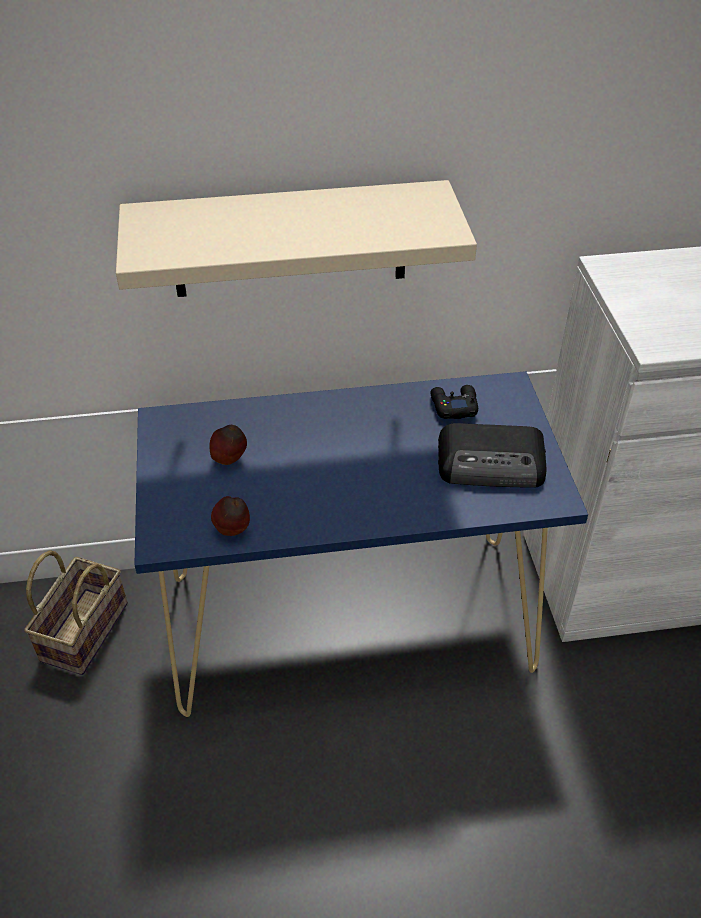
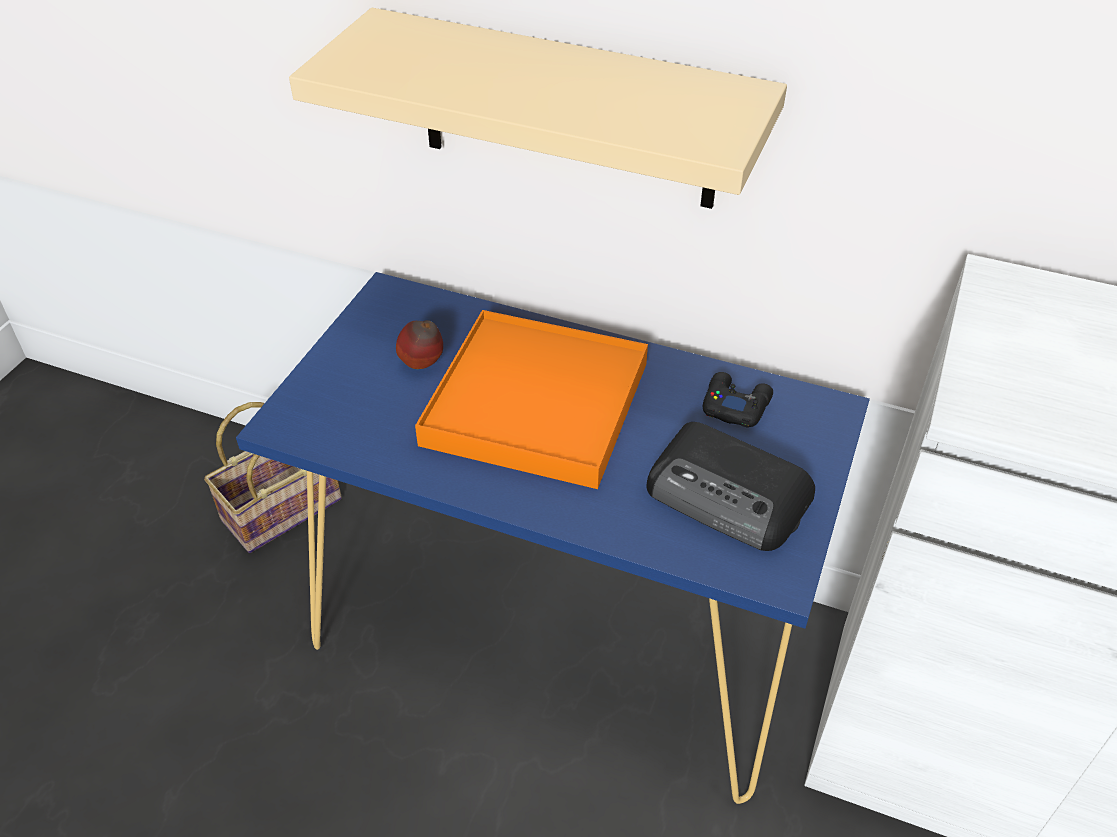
camera: 30 degrees right, 0 degrees up
(233, 531) = (362, 445): apple -> none
(329, 454) = (537, 403): none -> orange tray

